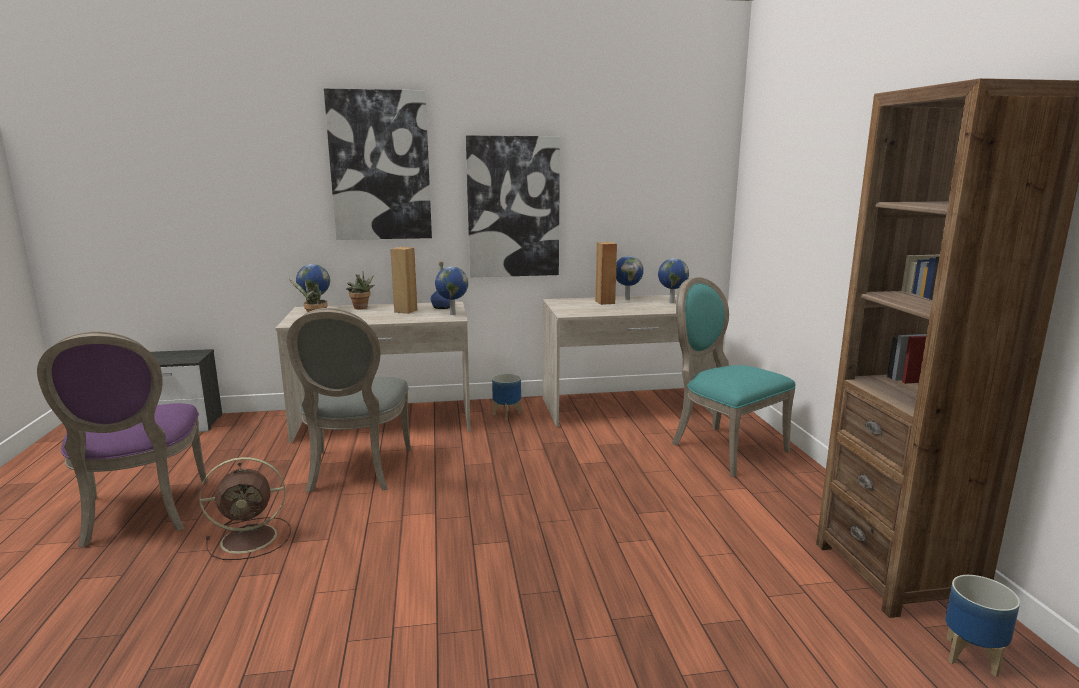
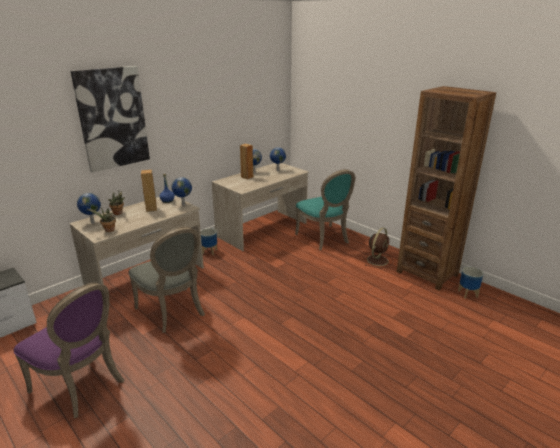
camera: 35 degrees left, 10 degrees up
(252, 538) = (171, 367): brown fan -> brown fan (378, 260)
(513, 207) = (190, 131): picture -> none
(723, 447) = (324, 239): turquoise chair -> turquoise chair turned 135 degrees counterclockwise

